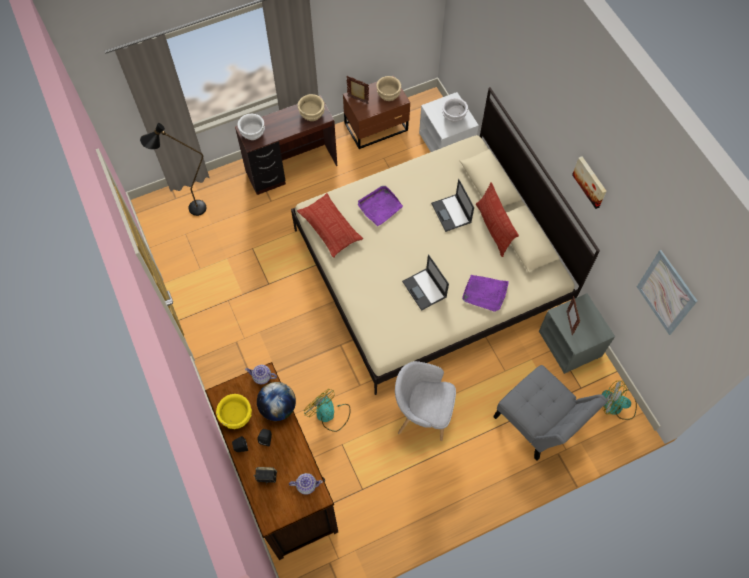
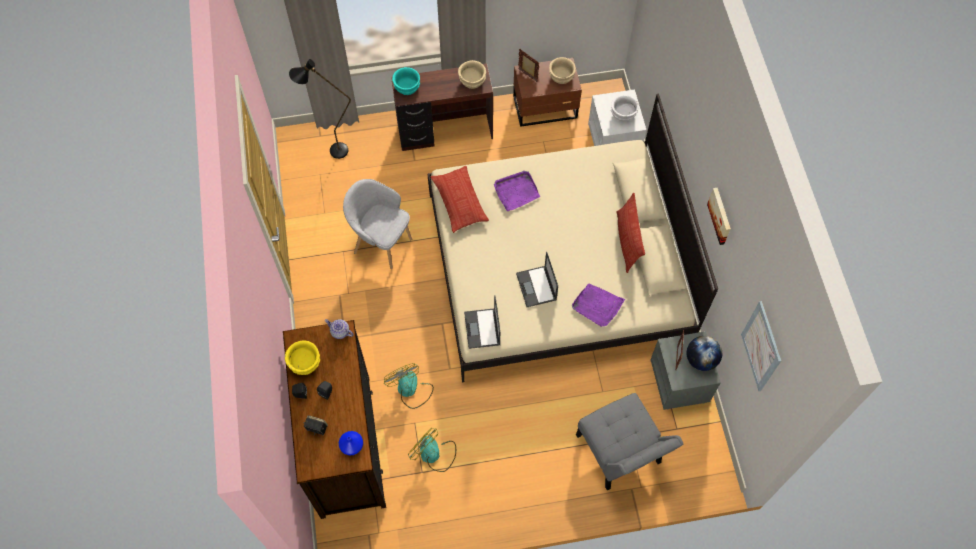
camera: 15 degrees right, 0 degrees up
(252, 132) = (406, 87): white bowl -> turquoise bowl
(278, 407) = (346, 365): globe -> globe (701, 360)
(306, 485) = (351, 445): teapot -> blue vase
(422, 416) = (503, 415): grey armchair -> grey armchair (381, 243)
(451, 213) = (588, 215): laptop -> laptop (482, 329)
(617, 405) = (709, 456): fan -> fan (434, 454)

